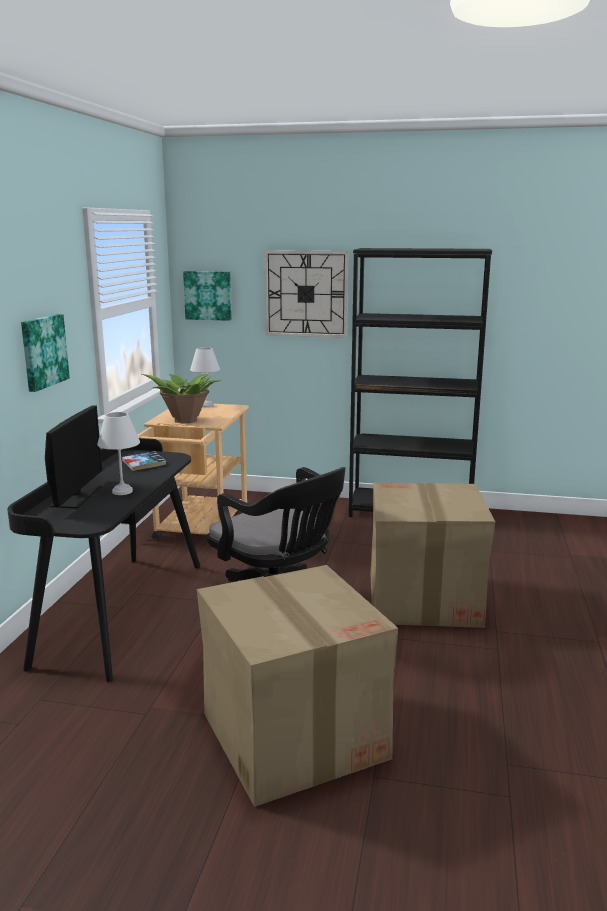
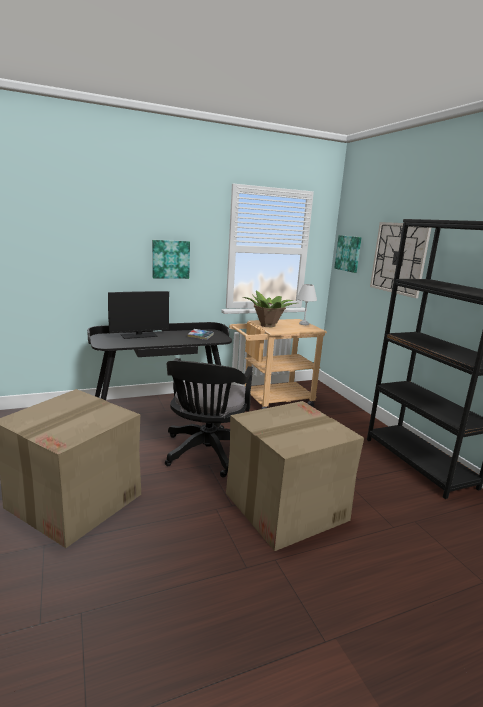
camera: 55 degrees right, 0 degrees up
(123, 491) = (156, 341): white table lamp -> none

